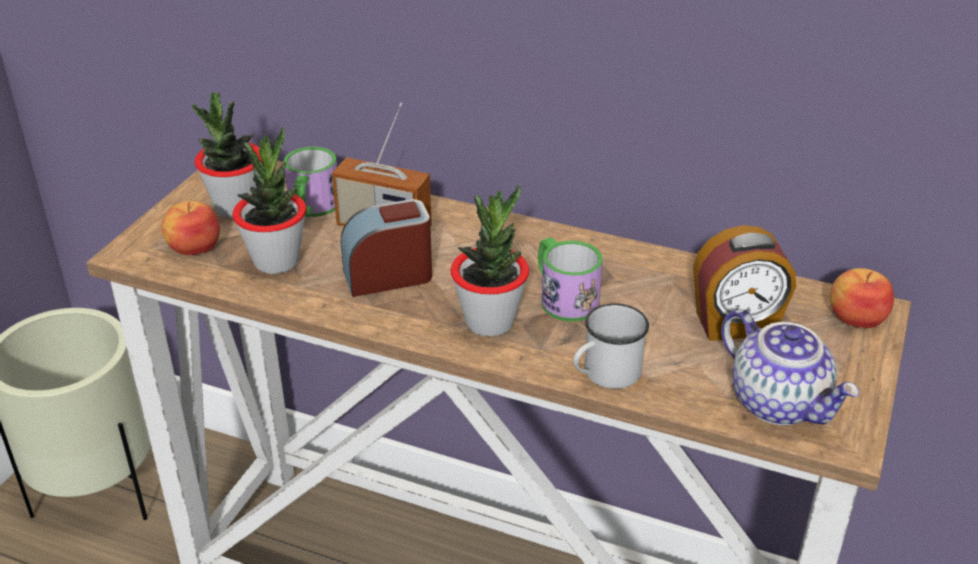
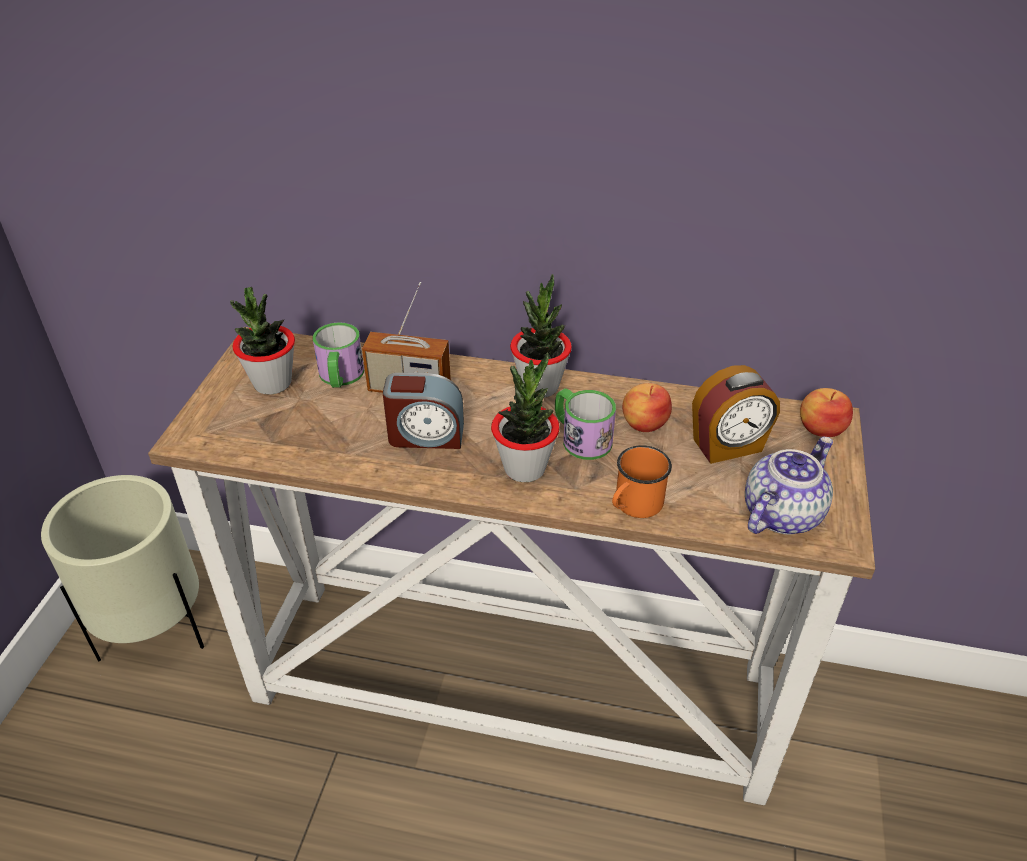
camera: 10 degrees left, 5 degrees up
(194, 247) = (244, 427): apple -> apple (644, 423)
(276, 261) = (323, 432): potted plant -> potted plant (540, 386)
(388, 276) = (426, 435): alarm clock -> alarm clock turned 150 degrees counterclockwise
(605, 374) = (634, 505): white mug -> orange mug
(779, 403) = (781, 513): teapot -> teapot turned 90 degrees counterclockwise

